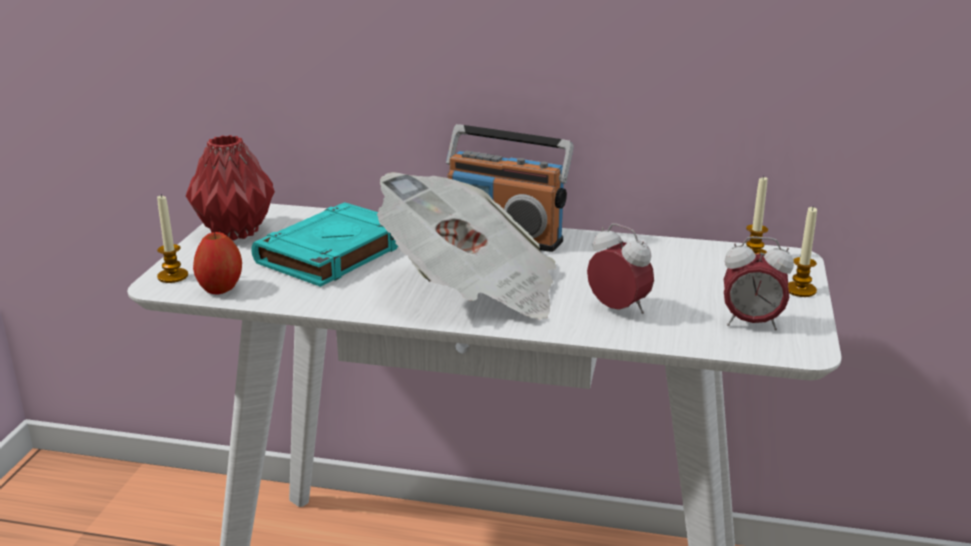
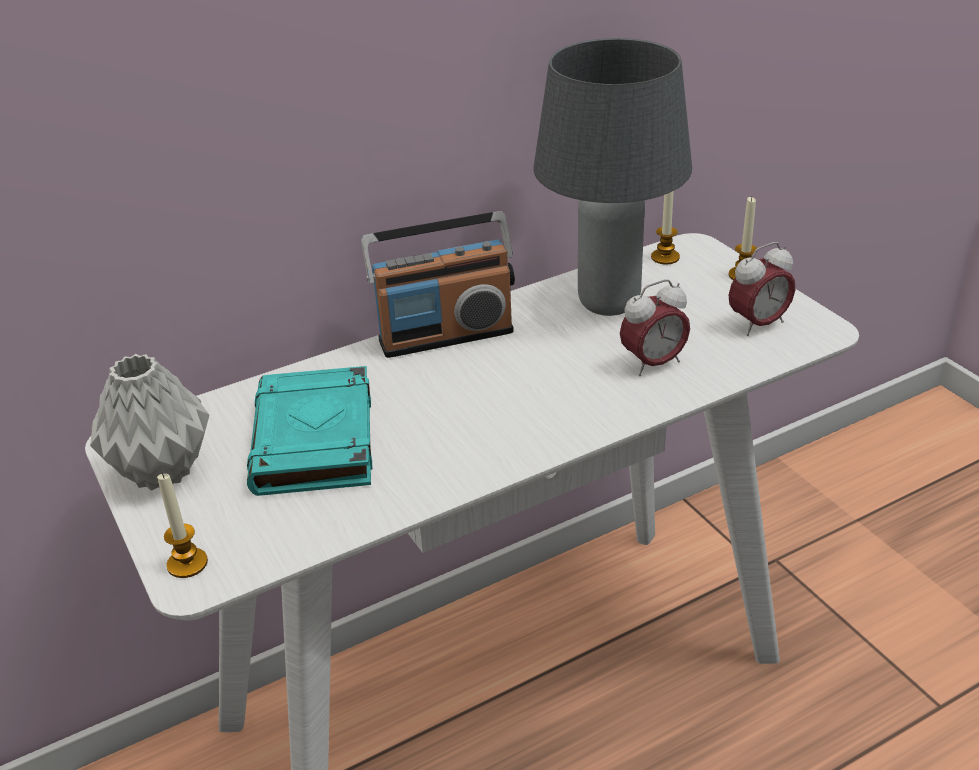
camera: 40 degrees left, 10 degrees up
(221, 289) = (270, 547): apple -> none
(233, 232) = (160, 472): red vase -> grey vase
(472, 289) = (510, 408): newspaper -> none
(618, 309) = (653, 364): alarm clock -> alarm clock turned 150 degrees clockwise
(655, 264) = (611, 303): none -> grey table lamp

